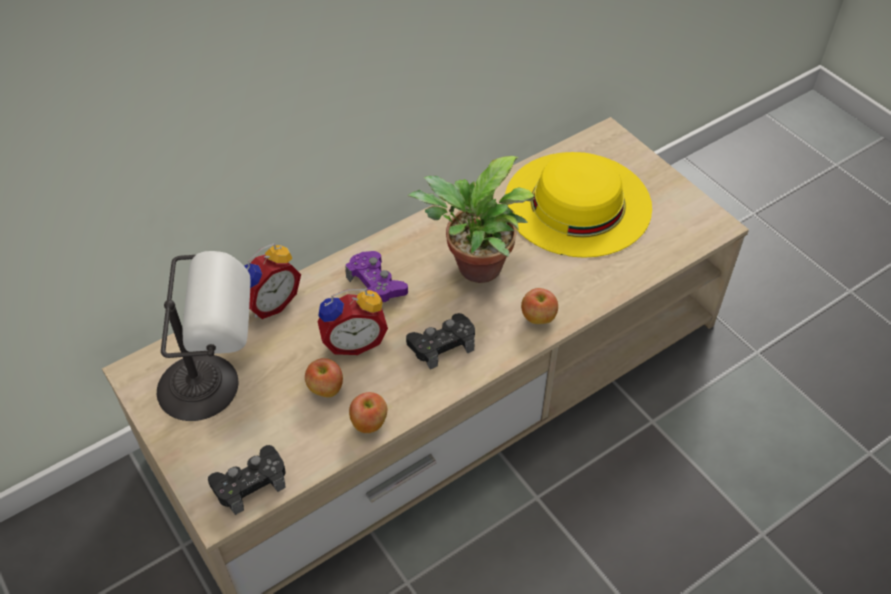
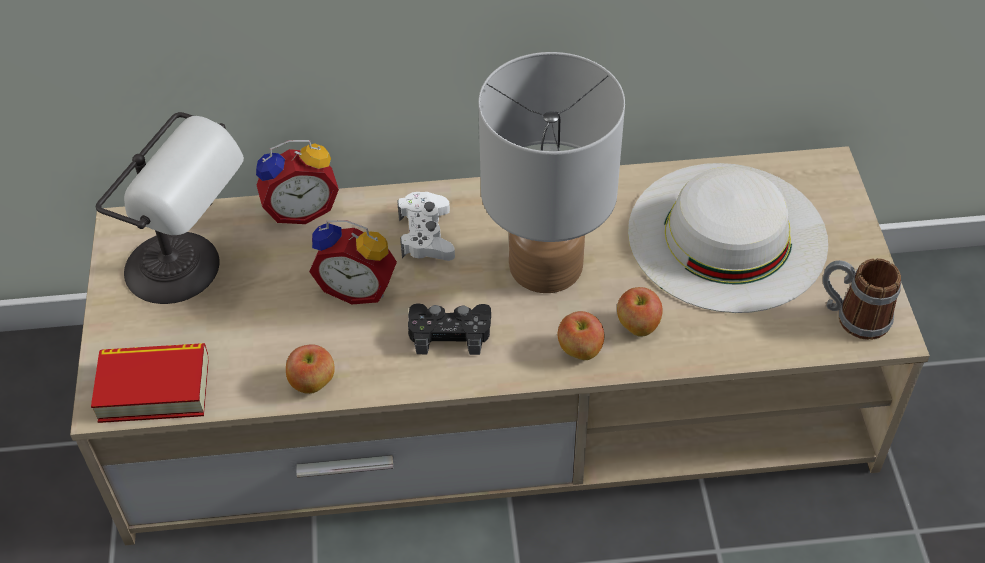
camera: 30 degrees right, 0 degrees up
(250, 483) = (154, 389): black game controller -> book
(325, 389) = (293, 326): apple -> apple (637, 326)
(376, 283) = (426, 235): purple game controller -> white game controller
(474, 269) = (546, 264): potted plant -> grey table lamp
(577, 203) = (727, 235): yellow hat -> white hat
(689, 223) = (852, 316): none -> mug

